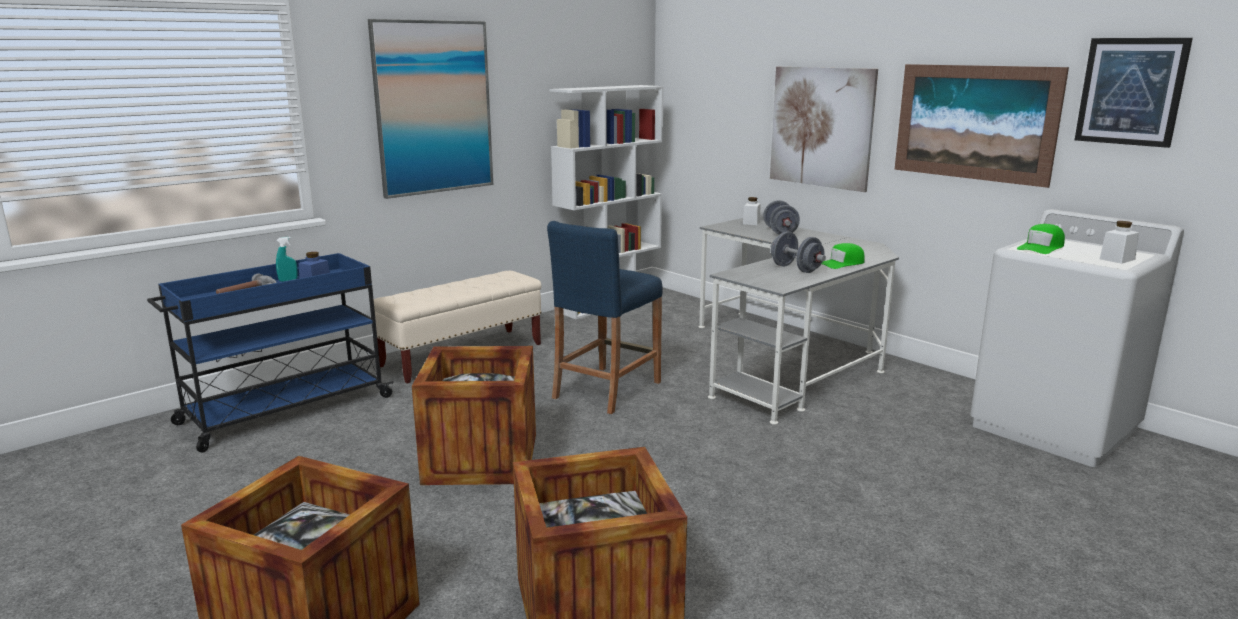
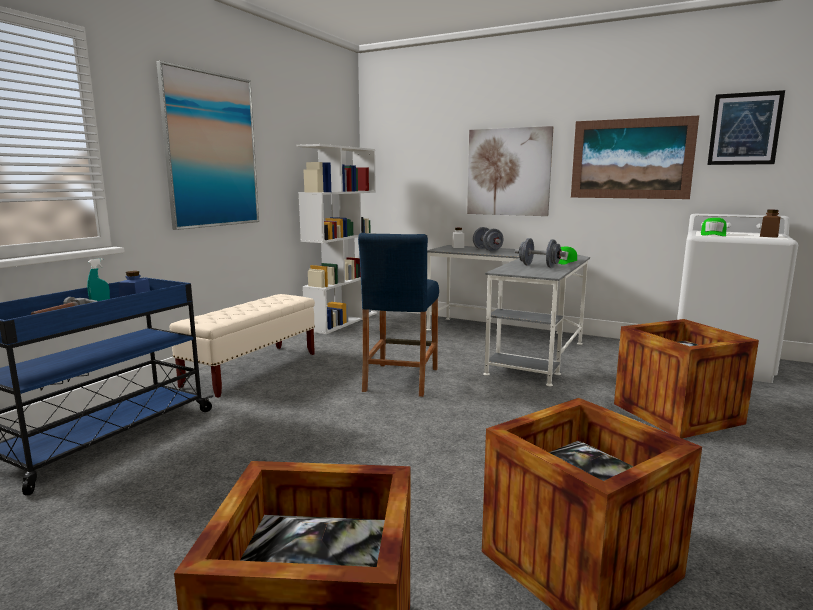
camera: 20 degrees left, 5 degrees down
(481, 458) = (344, 449): crate -> crate (677, 413)
(1117, 259) = (769, 236): white jar -> brown jar

